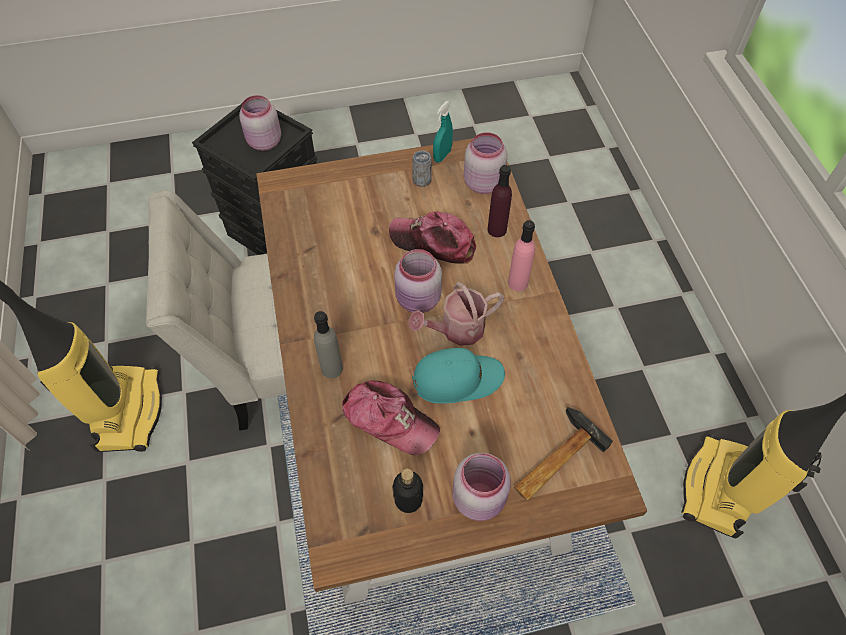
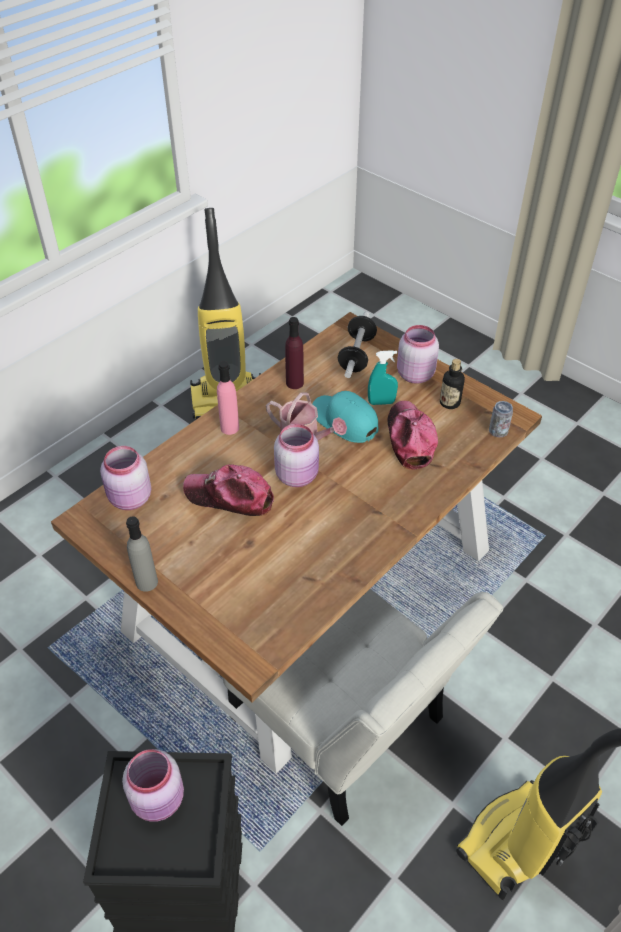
camera: 125 degrees left, 10 degrees down
(332, 368) = (404, 491): grey bottle -> grey bottle (146, 582)
(422, 180) = (158, 544): can -> can (498, 431)
(433, 242) = (230, 496): cap -> cap turned 120 degrees clockwise
(442, 155) = (111, 546): turquoise spray bottle -> turquoise spray bottle (381, 402)
(497, 229) = (182, 464): purple bottle -> purple bottle (294, 383)
(554, 459) = (357, 355): hammer -> dumbbell

